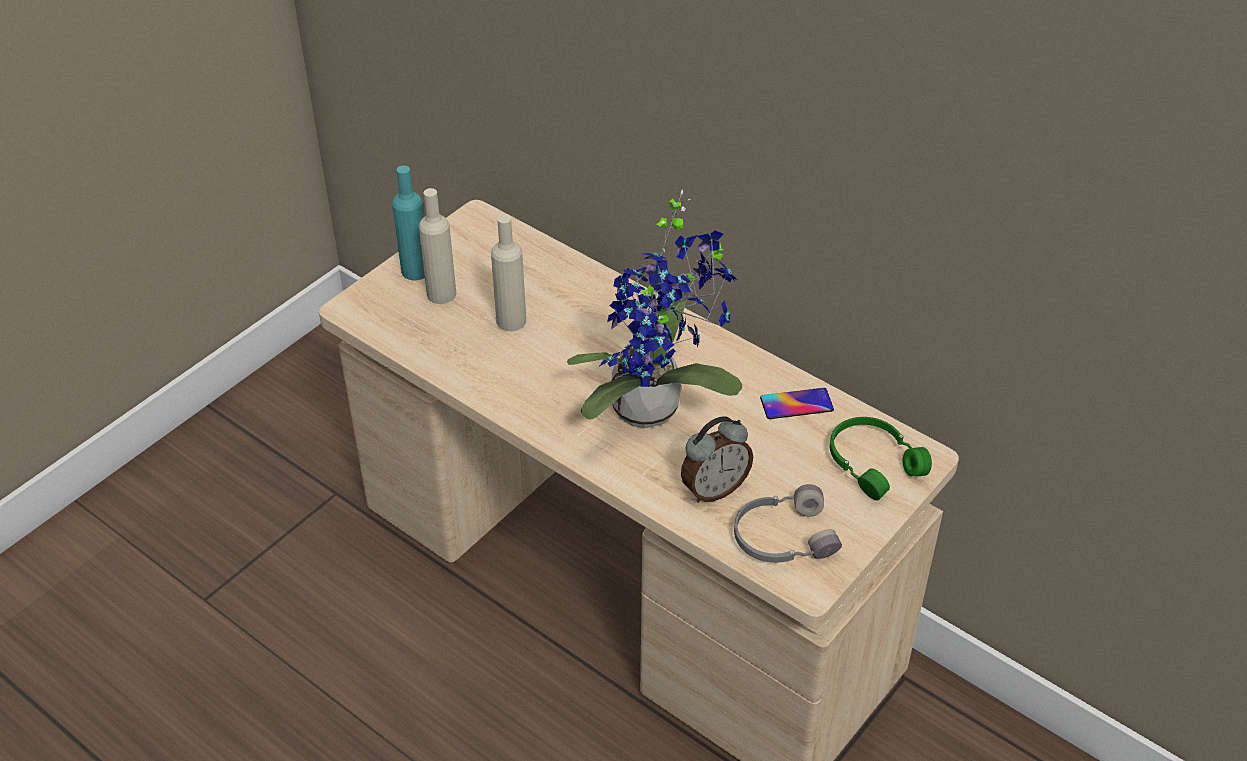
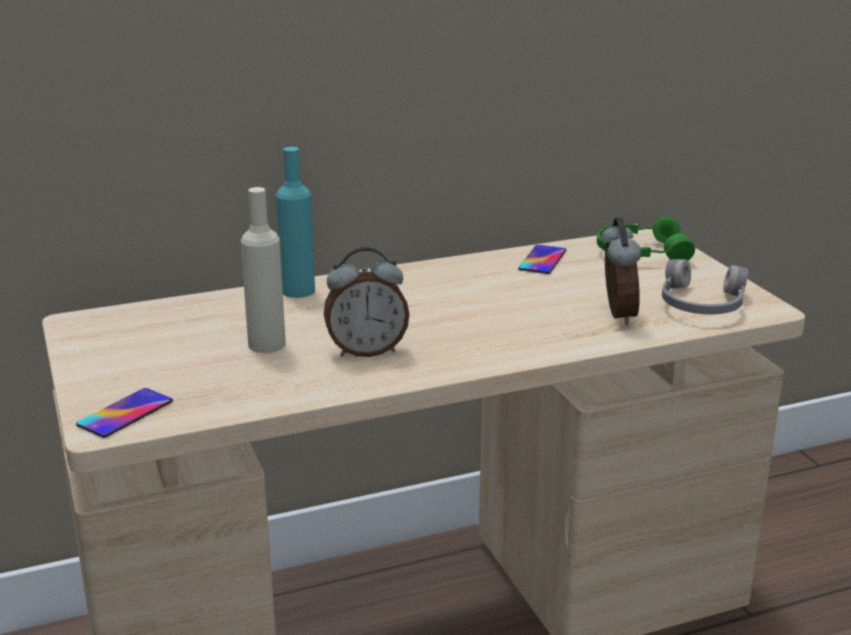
camera: 60 degrees left, 20 degrees down
(373, 308) = (125, 413): none -> phone
(415, 270) = (104, 374): turquoise bottle -> turquoise bottle (298, 291)
(441, 294) = (166, 369): beige bottle -> none
(538, 374) = (366, 351): none -> alarm clock
(655, 408) = (483, 312): potted plant -> none

